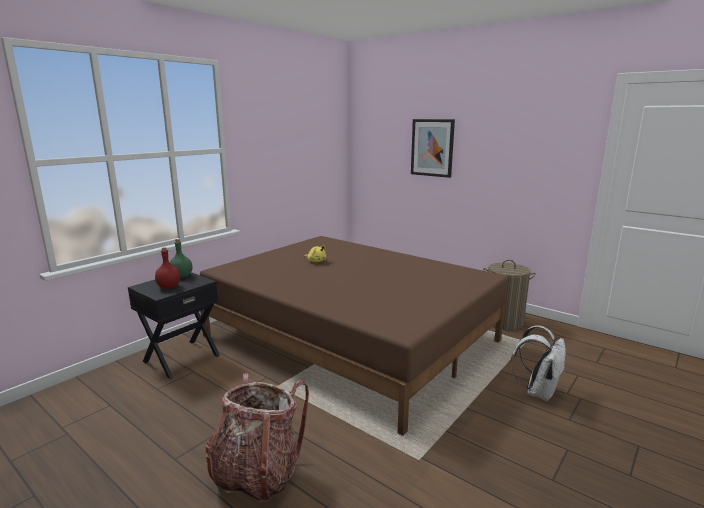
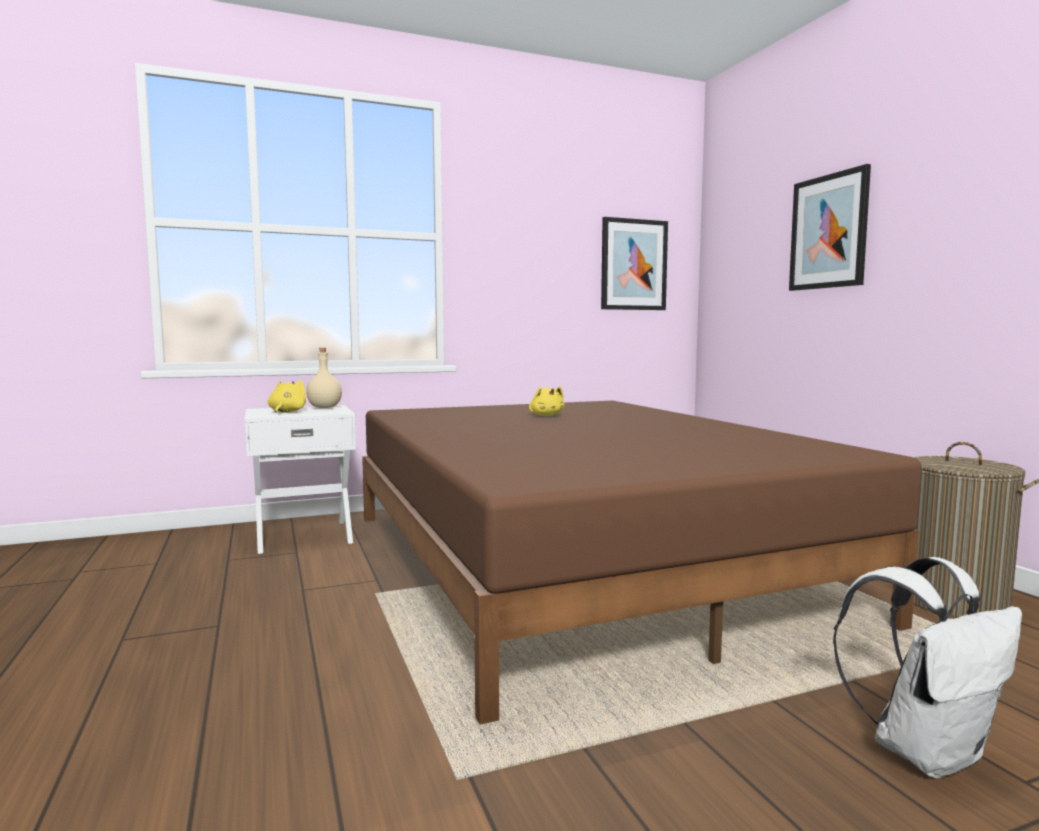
camera: 30 degrees right, 10 degrees down
(168, 287) = (286, 412): red bottle -> yellow plush toy
(181, 276) = (324, 407): green bottle -> beige bottle
(181, 358) = (304, 535): black nightstand -> white nightstand
(257, 473) = (180, 694): backpack -> none
(321, 153) = (633, 265): none -> picture

